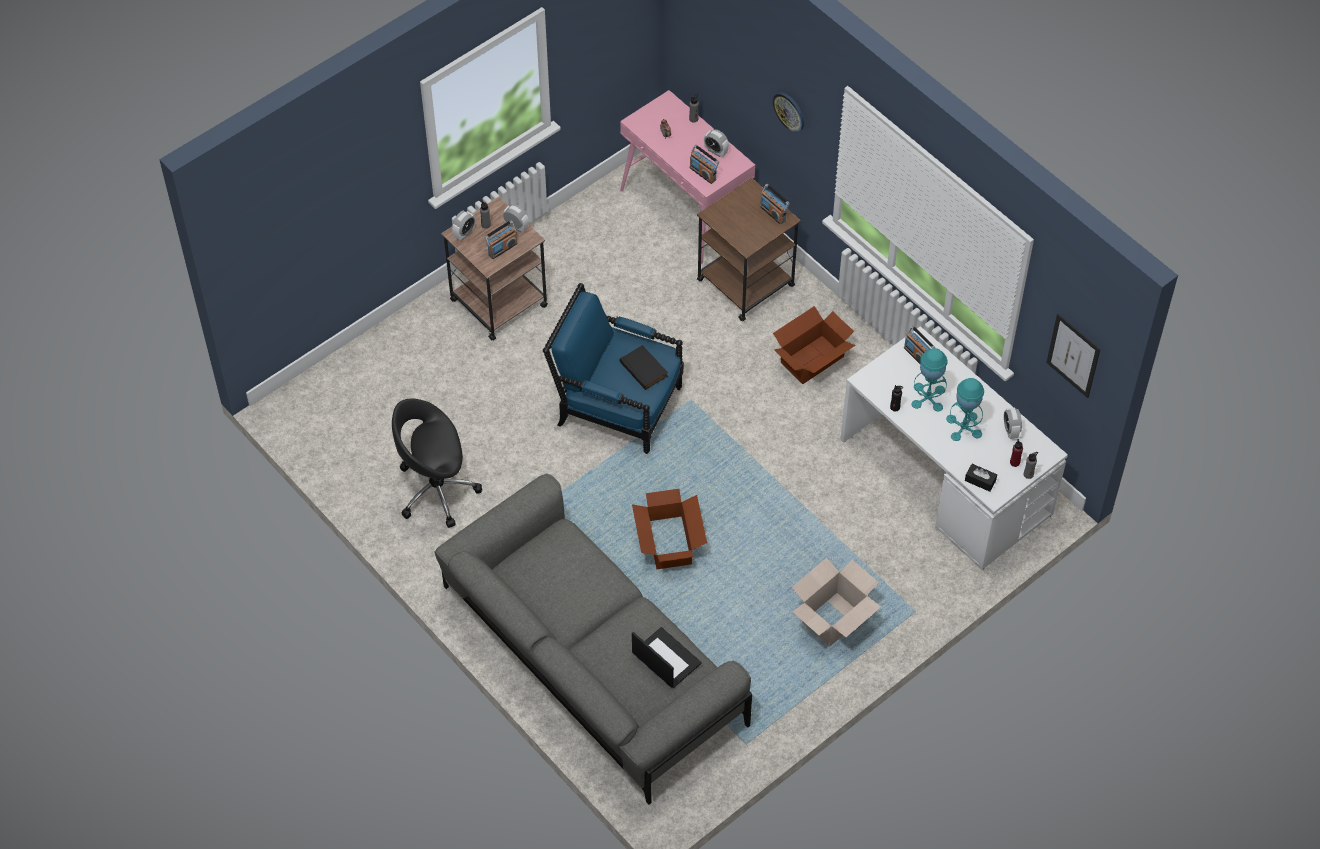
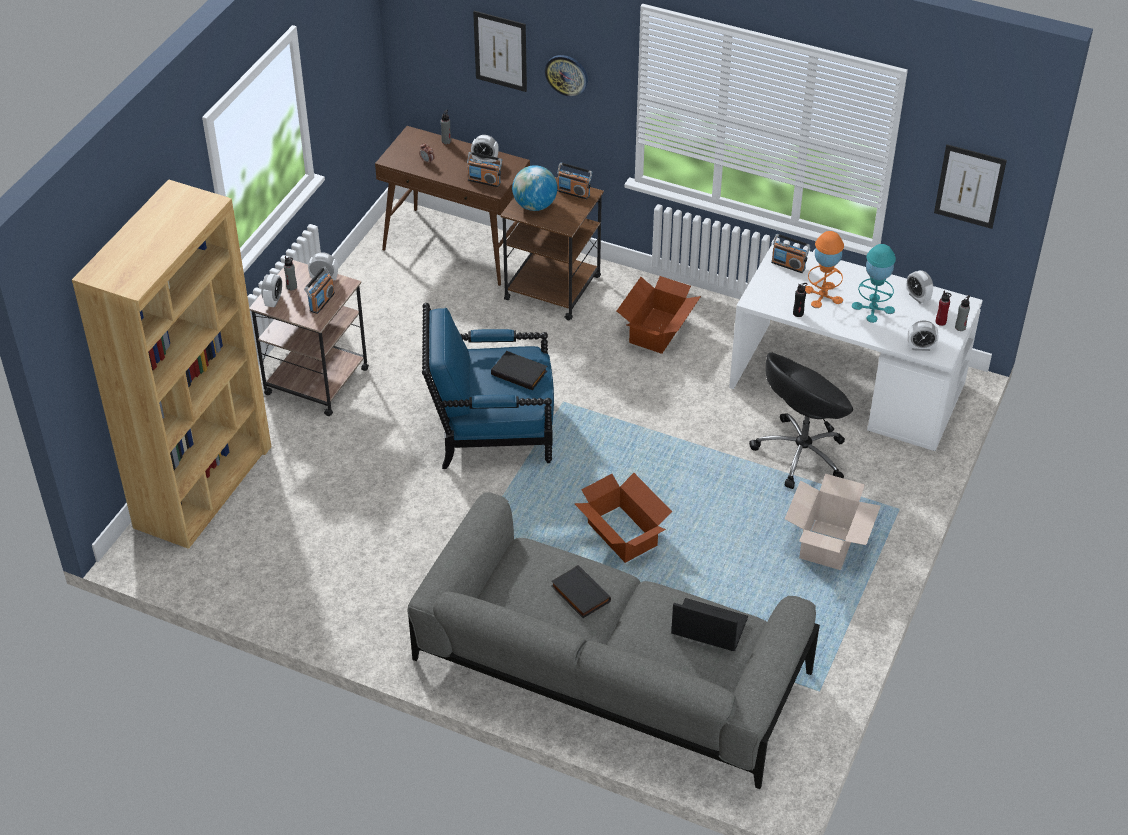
camera: 25 degrees left, 10 degrees down
(361, 368) = (204, 486): none -> brown bookcase
(435, 490) = (349, 571): black office chair -> black office chair (798, 455)
(580, 589) = (579, 594): none -> black book
(686, 210) = (457, 247): pink console table -> brown console table
(731, 215) = (534, 206): none -> globe
(743, 67) = (500, 51): none -> picture
(928, 397) = (823, 295): turquoise table lamp -> orange table lamp
(980, 481) = (920, 347): black tissue box -> alarm clock

